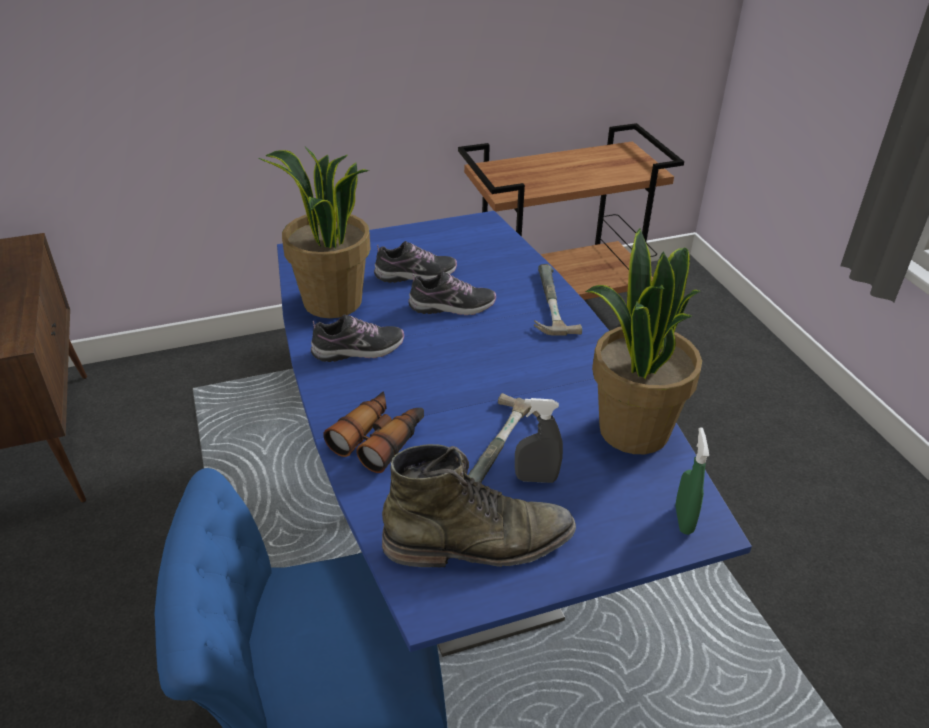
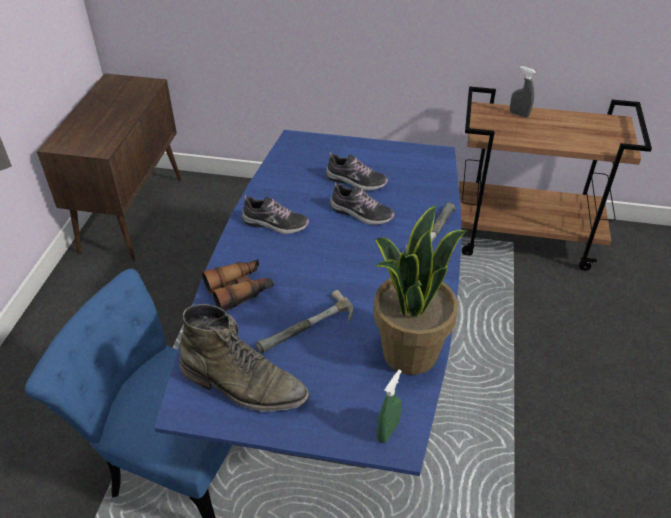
camera: 30 degrees right, 5 degrees up
(332, 303) = (285, 184): potted plant -> none
(536, 478) = (314, 358): grey spray bottle -> grey spray bottle (519, 114)

